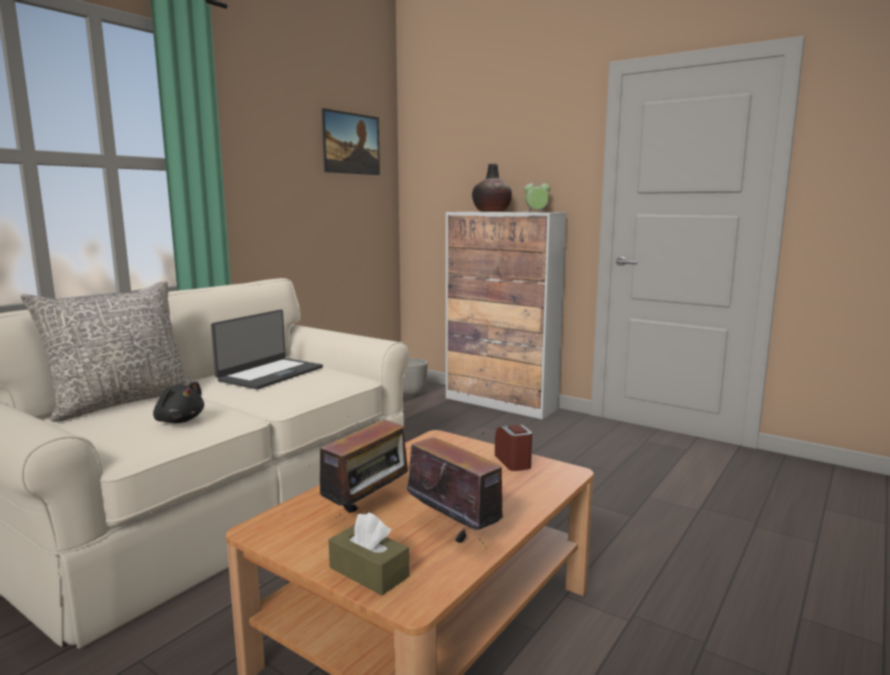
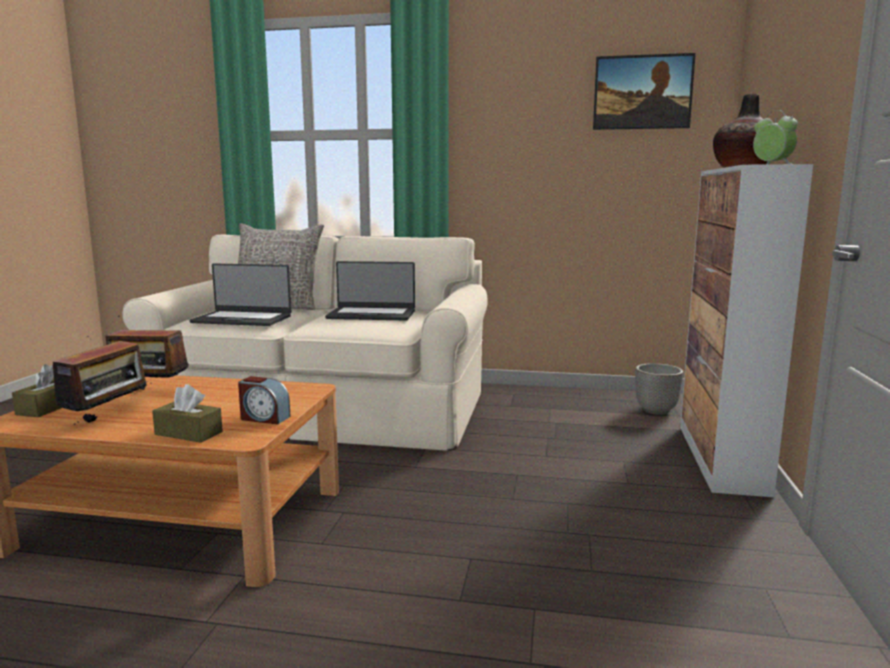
camera: 65 degrees right, 0 degrees up
(179, 420) = (242, 319): black plush toy -> laptop
(513, 461) = (264, 418): alarm clock -> alarm clock turned 60 degrees clockwise
(535, 493) = (188, 433): none -> brown tissue box

